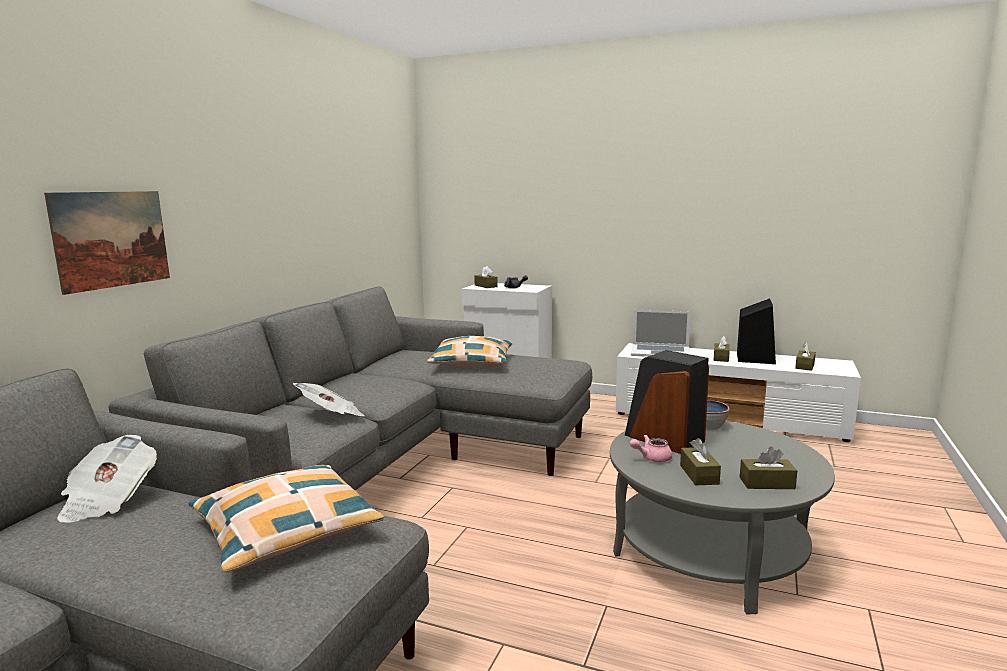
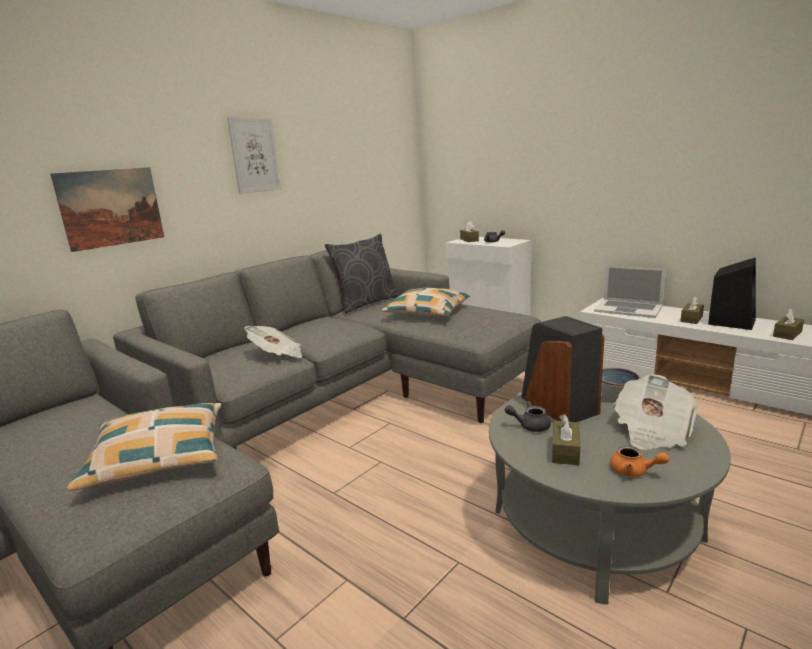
camera: 20 degrees right, 5 degrees up
(108, 500) = (72, 412): newspaper -> newspaper (651, 431)
(266, 183) = (254, 155): none -> picture
(391, 357) = (366, 303): none -> grey pillow
(651, 458) = (530, 426): pink teapot -> grey teapot
(766, 483) = (634, 471): brown tissue box -> orange teapot

